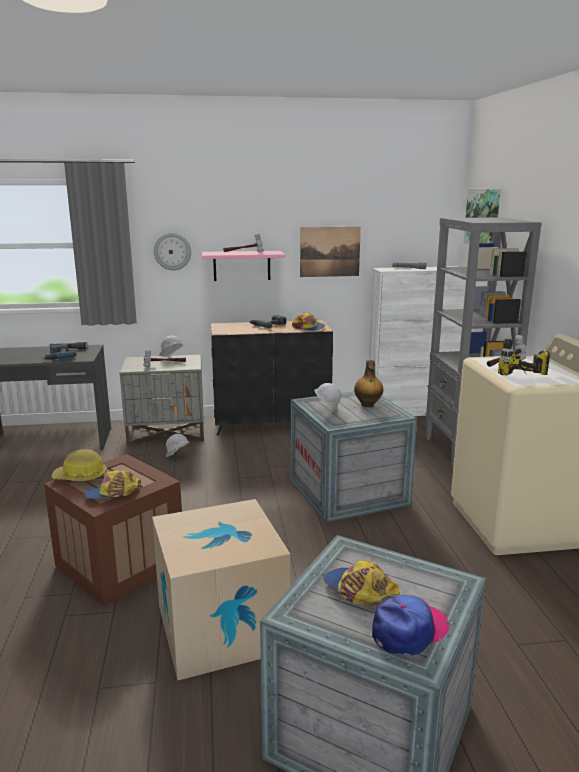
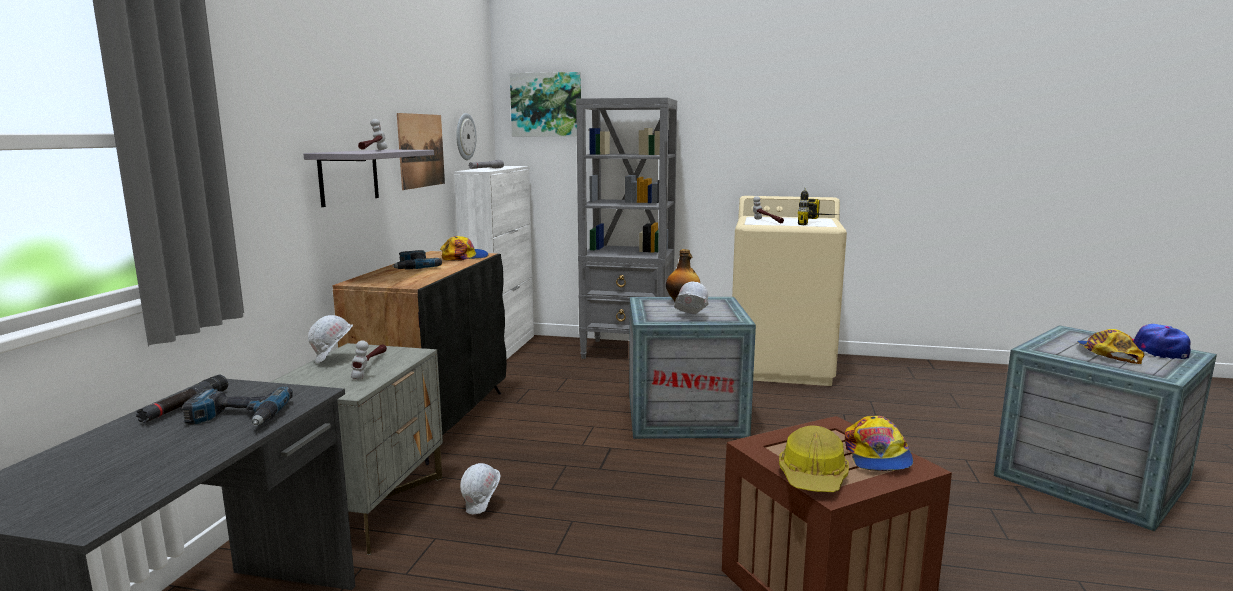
camera: 70 degrees left, 5 degrees down
(172, 251) = (265, 154): wall clock -> wall clock (464, 136)
(221, 628) = (966, 527): cardboard box -> none
(242, 265) = (349, 176): pink shelf -> grey shelf
(359, 591) = (1107, 354): cap -> cap turned 120 degrees clockwise

